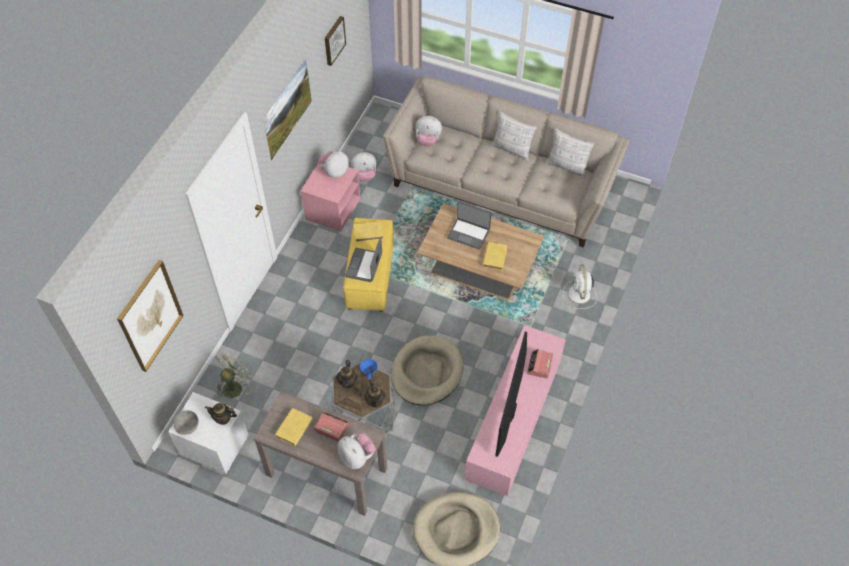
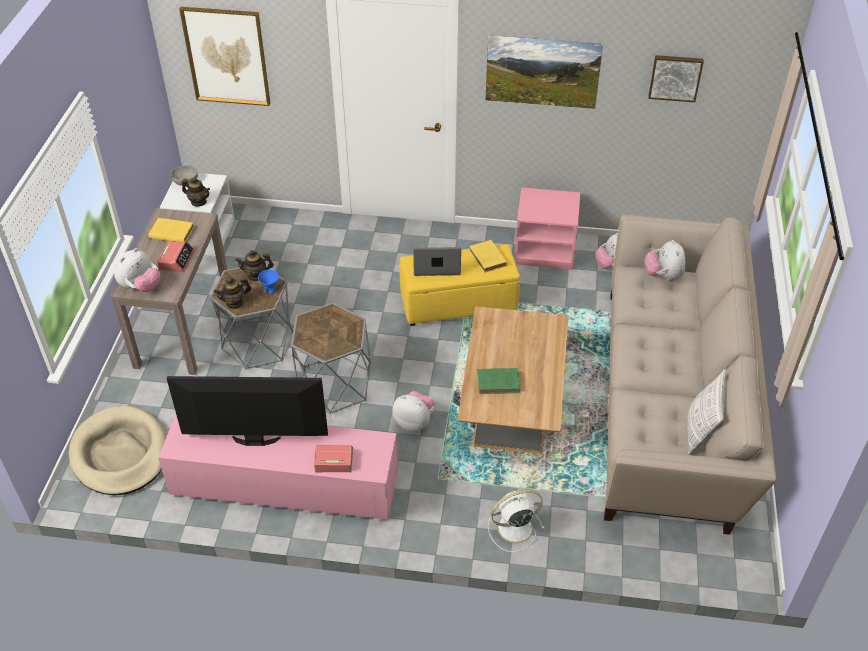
camera: 75 degrees right, 10 degrees down
(223, 418) = (198, 202): teapot -> teapot turned 120 degrees clockwise
(235, 386) = (276, 232): green fan -> none
(334, 172) = (564, 207): plush toy -> plush toy (414, 422)
(426, 372) = (334, 384): beige dog bed -> grey side table
(468, 233) = (527, 349): laptop -> none
(495, 256) = (499, 383): yellow book -> green book
(512, 150) = (696, 363): pillow -> none

